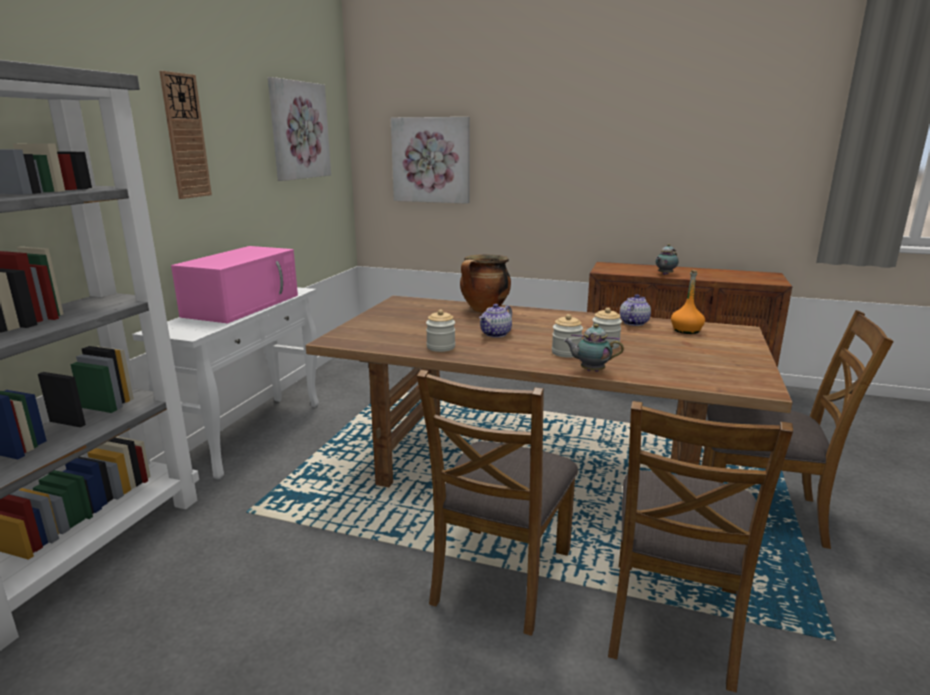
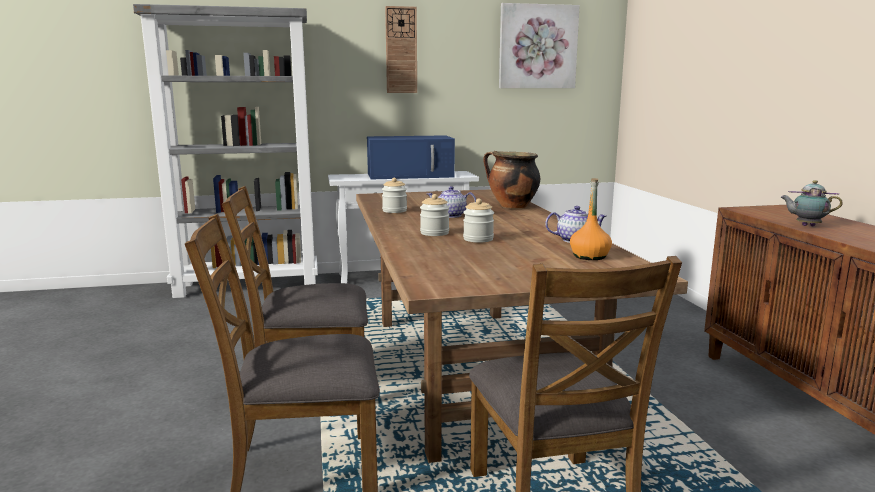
camera: 60 degrees right, 5 degrees down
(243, 305) = (411, 175): pink microwave -> blue microwave
(431, 160) = (668, 73): picture -> none
(590, 371) = (398, 242): teapot -> none

